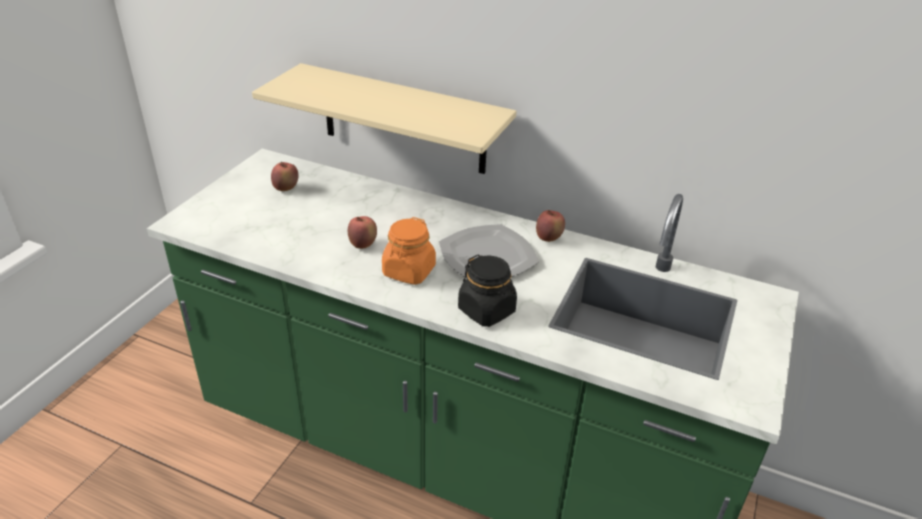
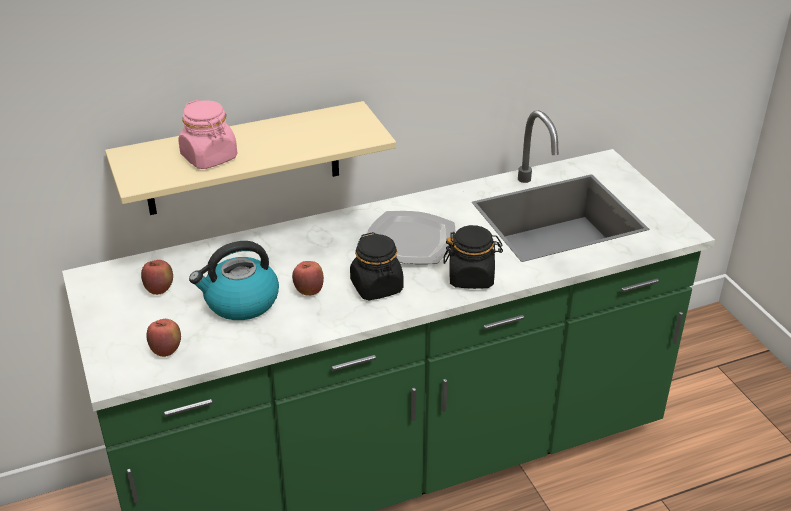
camera: 45 degrees left, 0 degrees up
(313, 225) = (240, 302): none -> kettle
(342, 95) = (209, 157): none -> pink jar
(409, 271) = (377, 287): orange jar -> black jar
(548, 238) = (428, 203): apple -> apple (166, 351)

